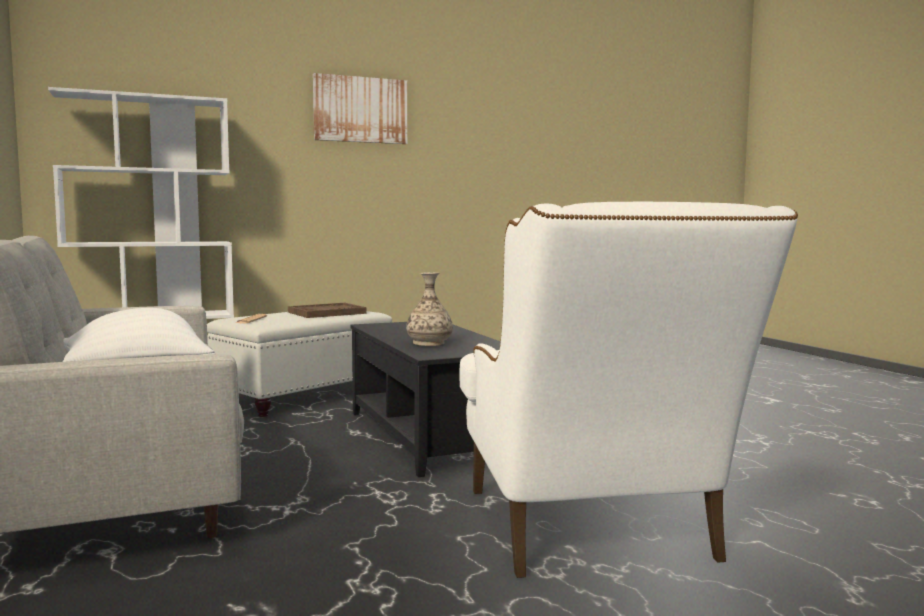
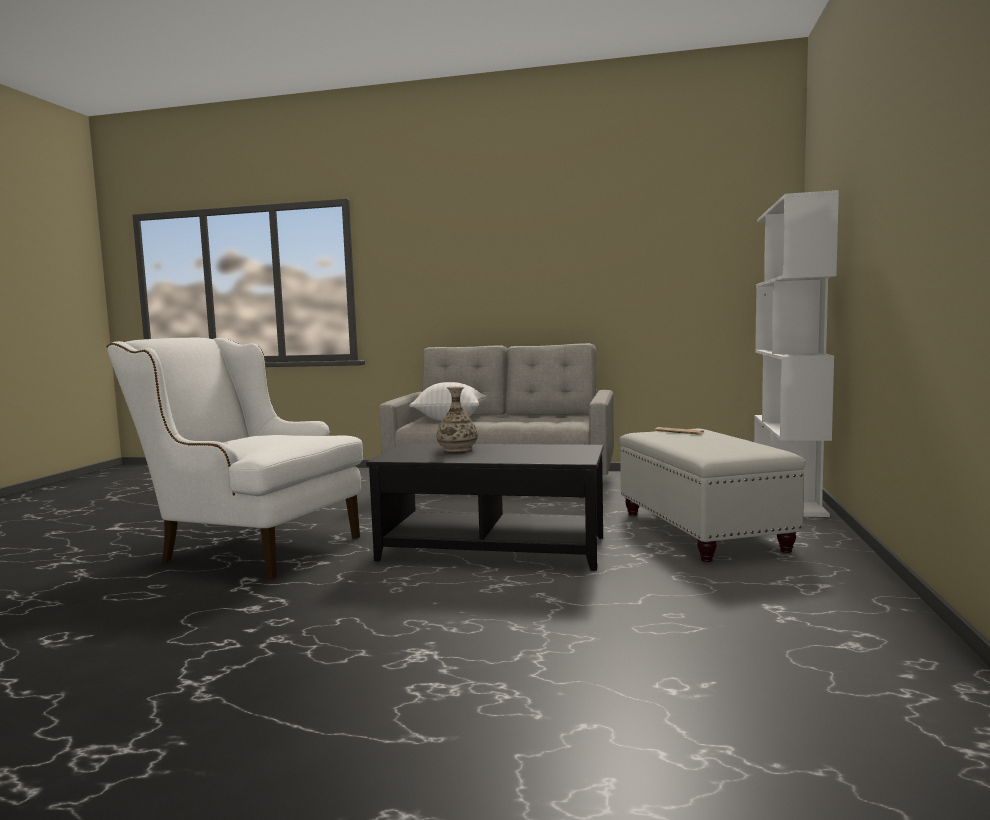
camera: 125 degrees right, 0 degrees up
(327, 313) = (718, 446): brown tray -> none
(360, 110) = (914, 140): picture -> none

